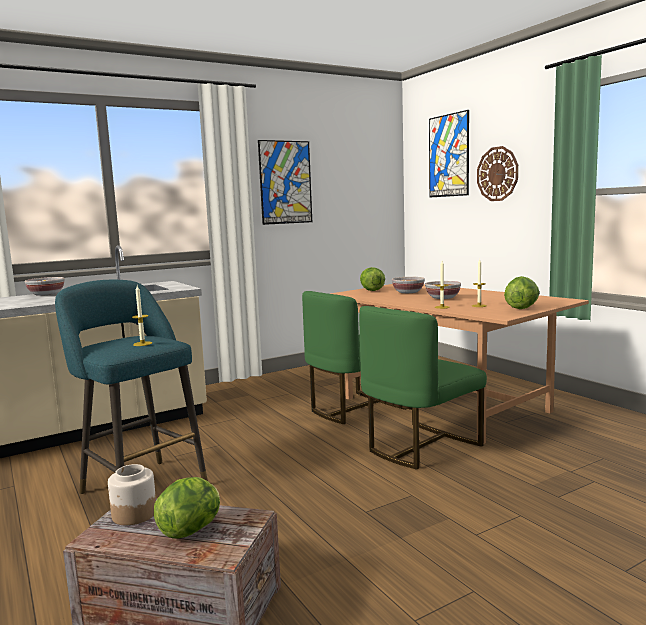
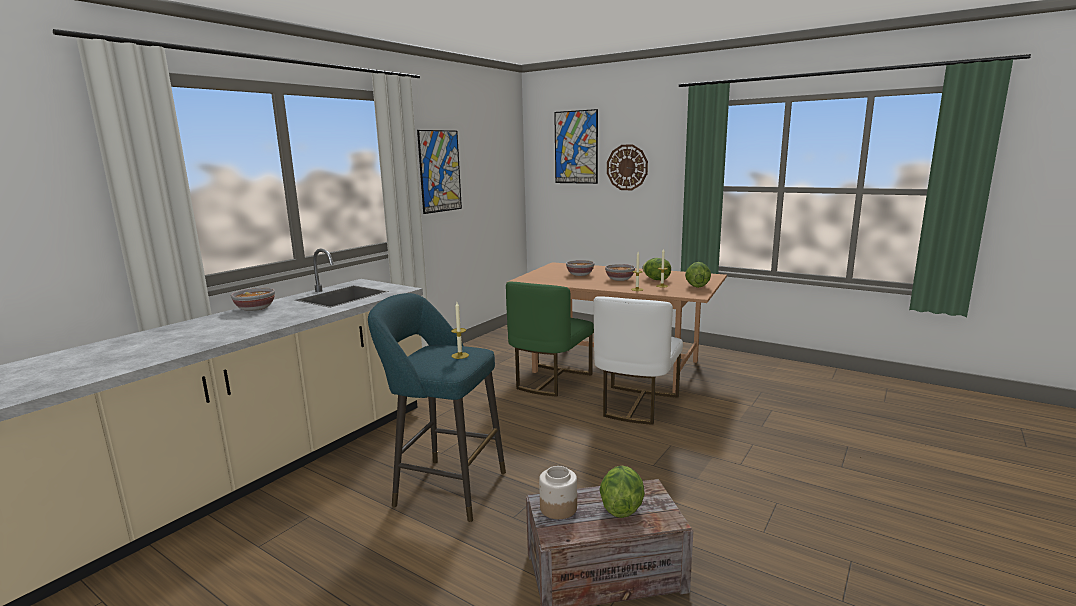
camera: 25 degrees left, 5 degrees up
(372, 290) = (544, 274): lettuce -> lettuce (656, 279)
(420, 446) = (636, 405): green chair -> white chair

